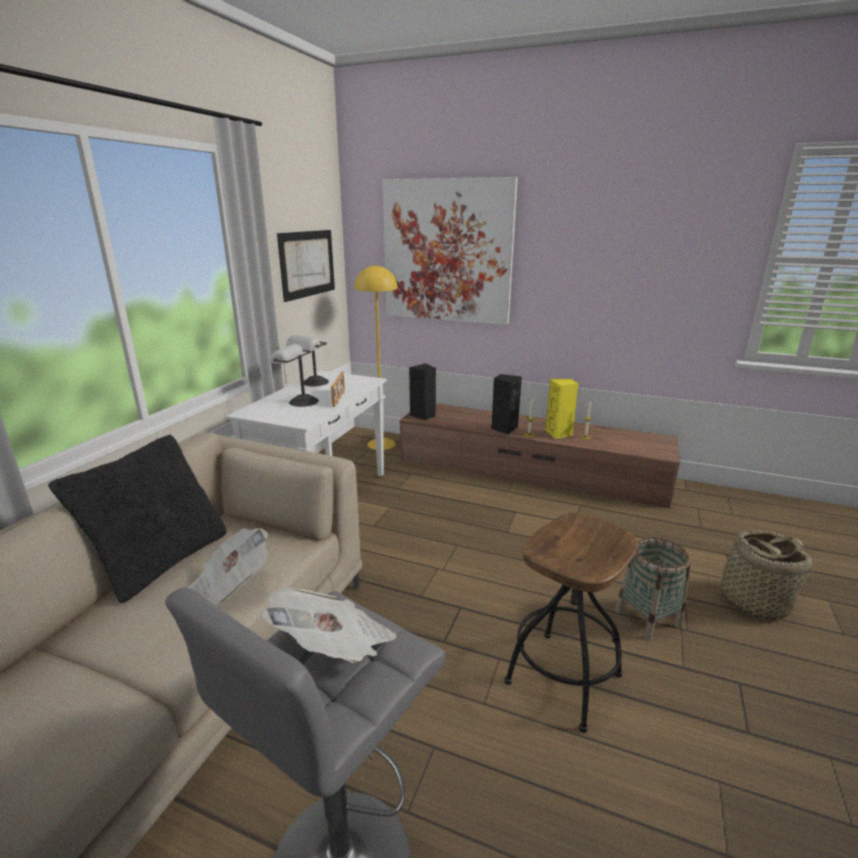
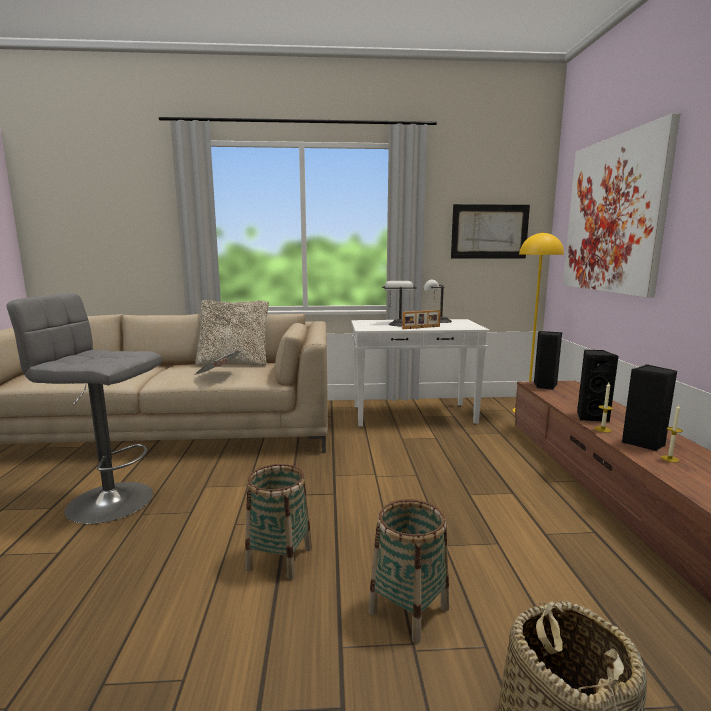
camera: 65 degrees right, 10 degrees down
(161, 558) = (234, 362): black pillow -> beige pillow
(334, 648) = (106, 356): newspaper -> none
(559, 433) = (643, 443): yellow speaker -> black speaker
(563, 678) = (279, 558): brown stool -> basket

